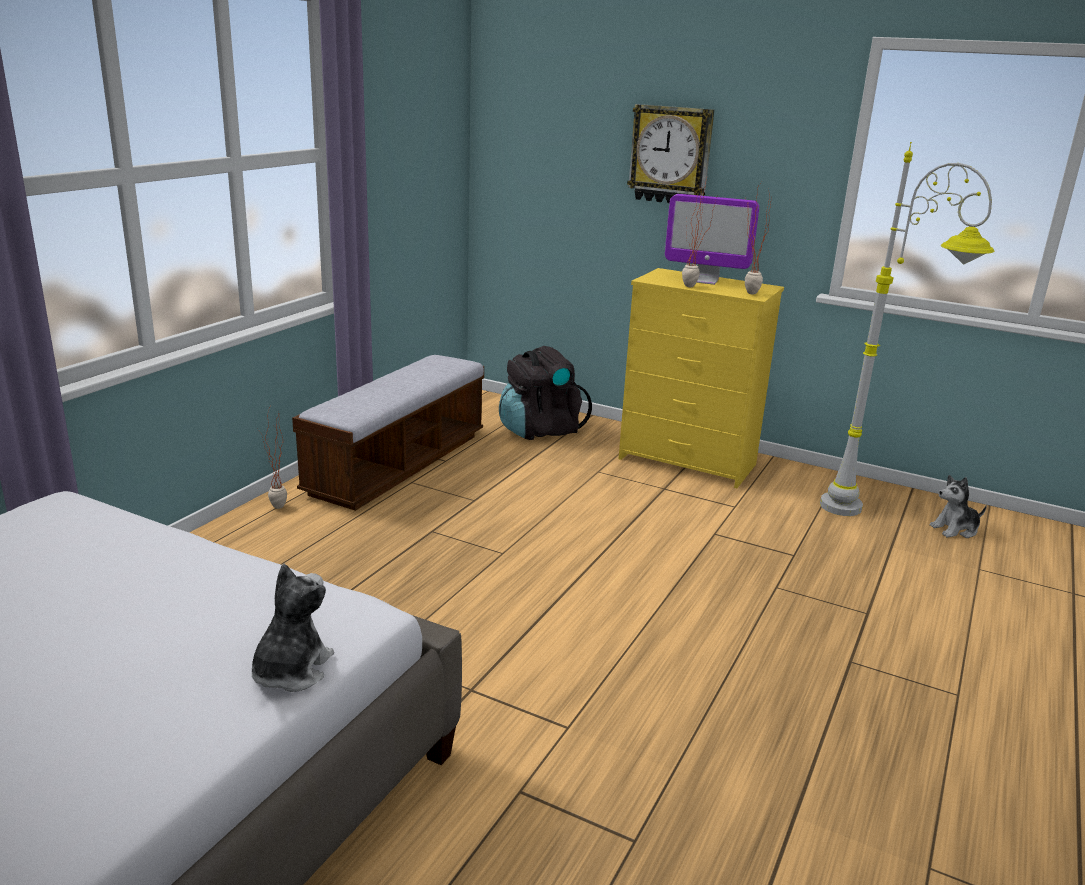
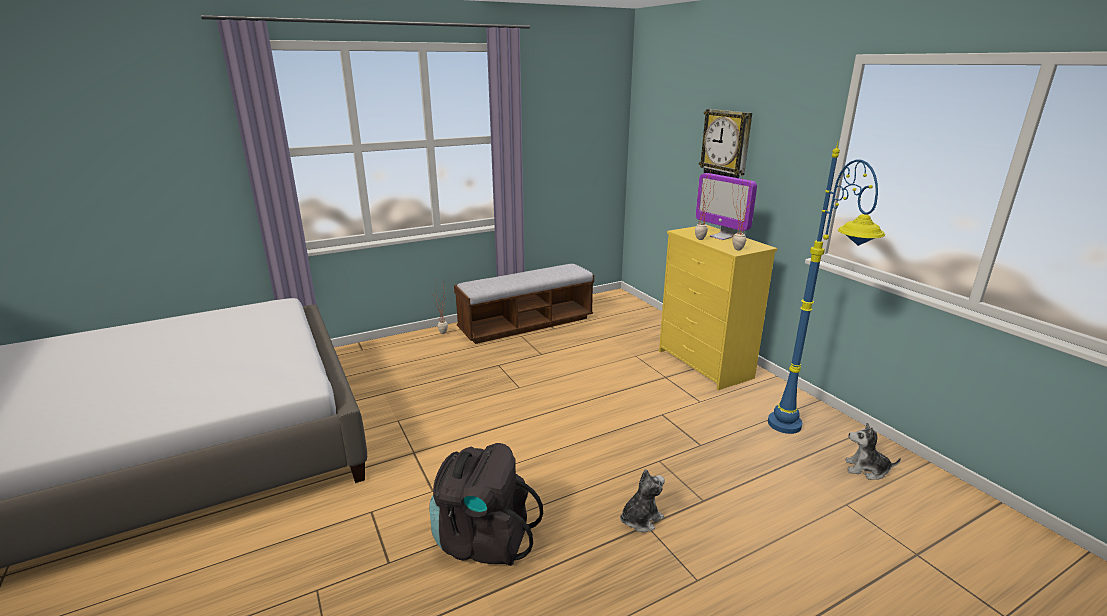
camera: 35 degrees right, 0 degrees up
(290, 670) = (241, 399): plush toy -> plush toy (640, 519)
(540, 430) = (631, 322): black backpack -> black backpack (483, 540)
(871, 520) = (798, 441): grey floor lamp -> blue floor lamp

